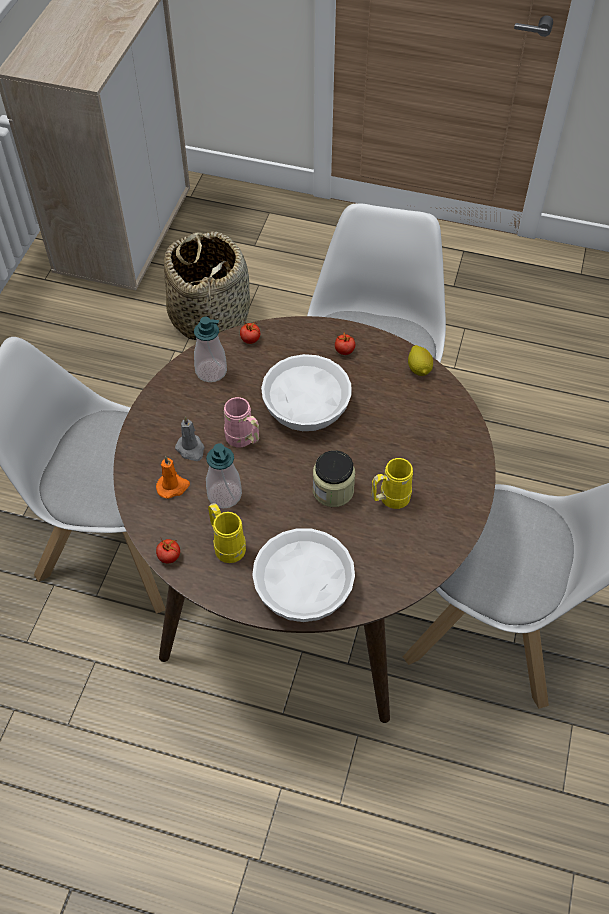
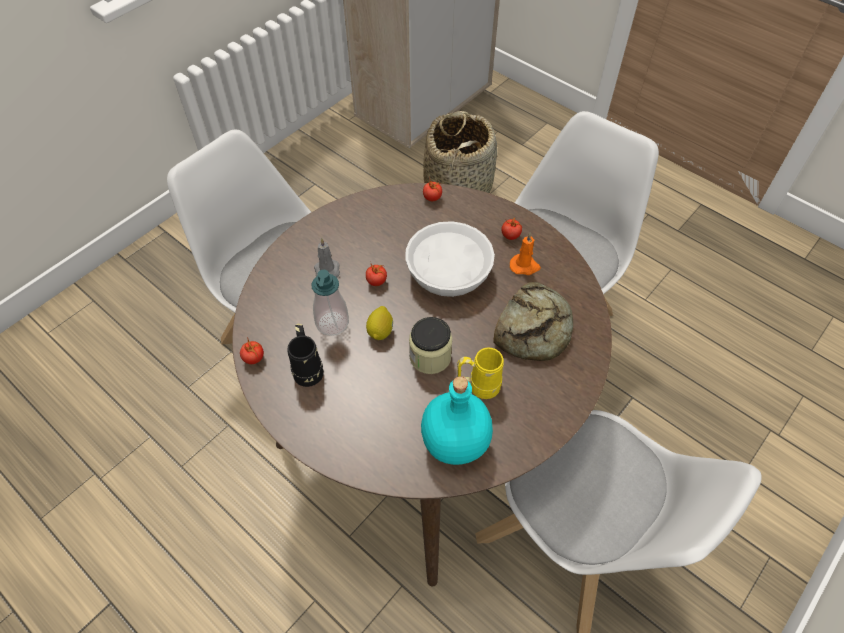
camera: 25 degrees right, 0 degrees up
(173, 486) = (294, 298): orange candle -> orange candle (525, 266)
(211, 371) = (383, 213): soap dispenser -> none
(226, 545) = (308, 368): yellow mug -> black mug
(243, 440) = (376, 281): pink mug -> tomato
(302, 587) = (351, 435): white bowl -> none
(394, 555) = (454, 441): none -> turquoise bottle
(410, 428) = (534, 327): none -> bread
(419, 369) = (572, 276): lemon -> lemon (380, 331)

